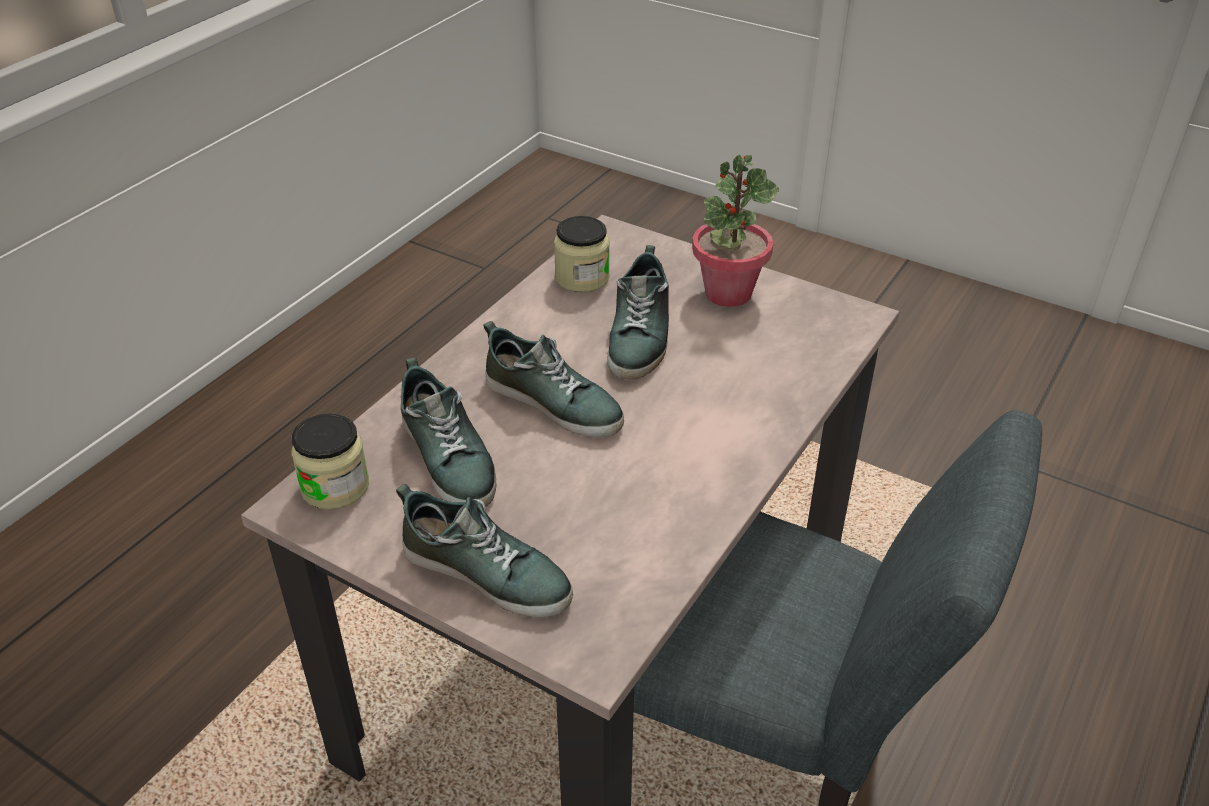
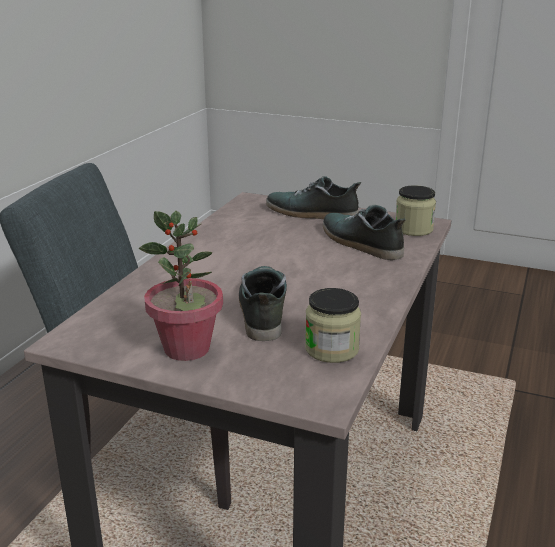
camera: 170 degrees right, 15 degrees down
(554, 401) = (311, 269): shoe -> none

